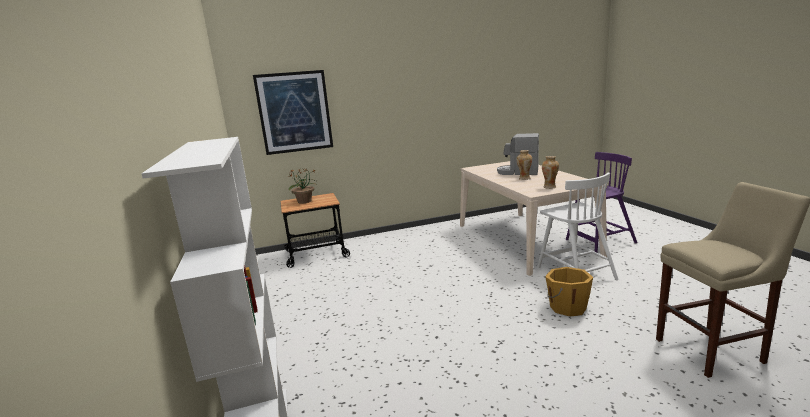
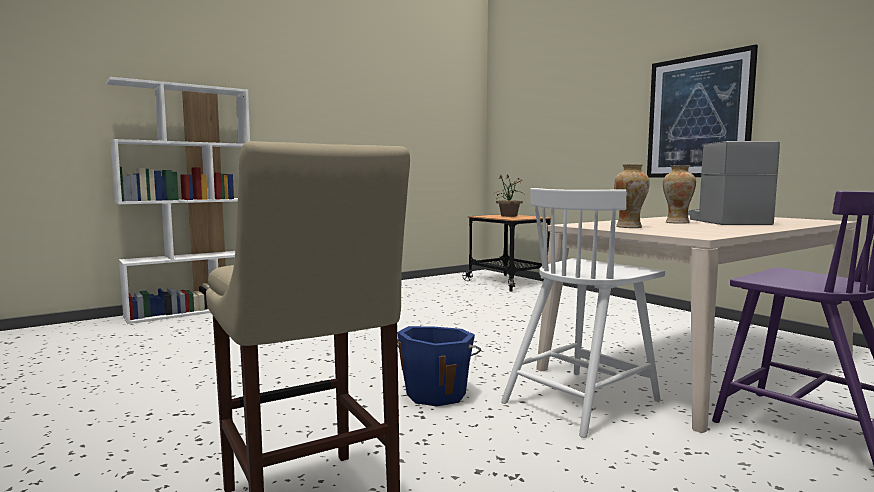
camera: 70 degrees right, 10 degrees down
(294, 112) = (536, 114): picture -> picture (698, 117)
(567, 307) = (436, 393): orange bucket -> blue bucket

